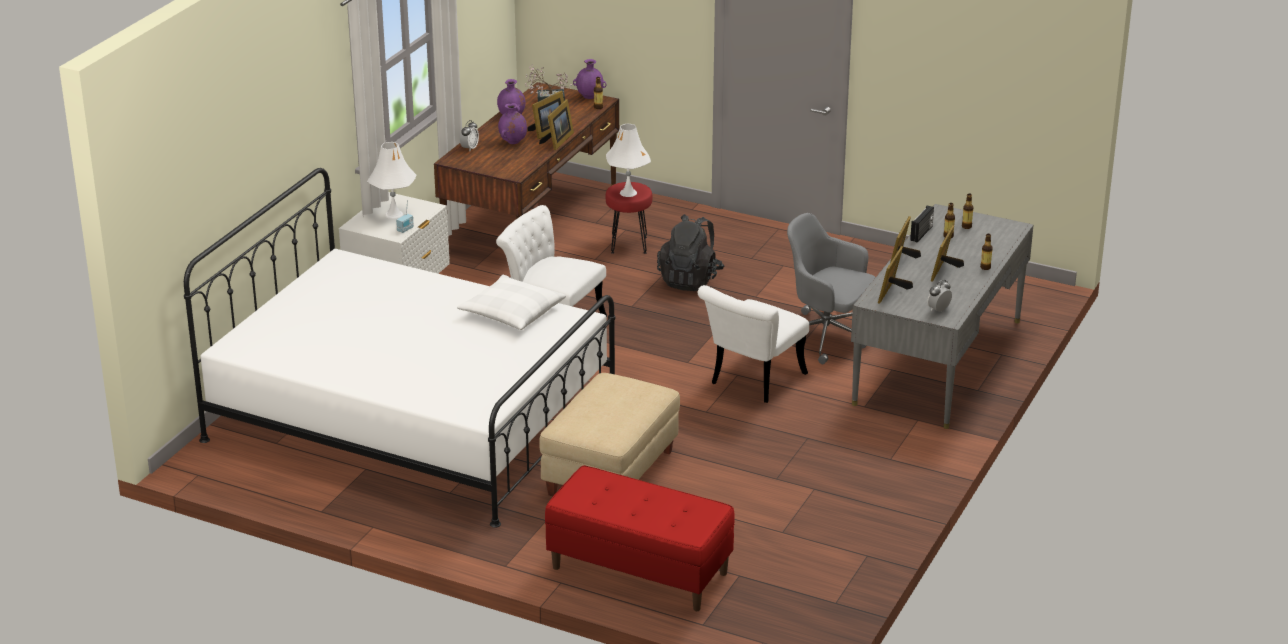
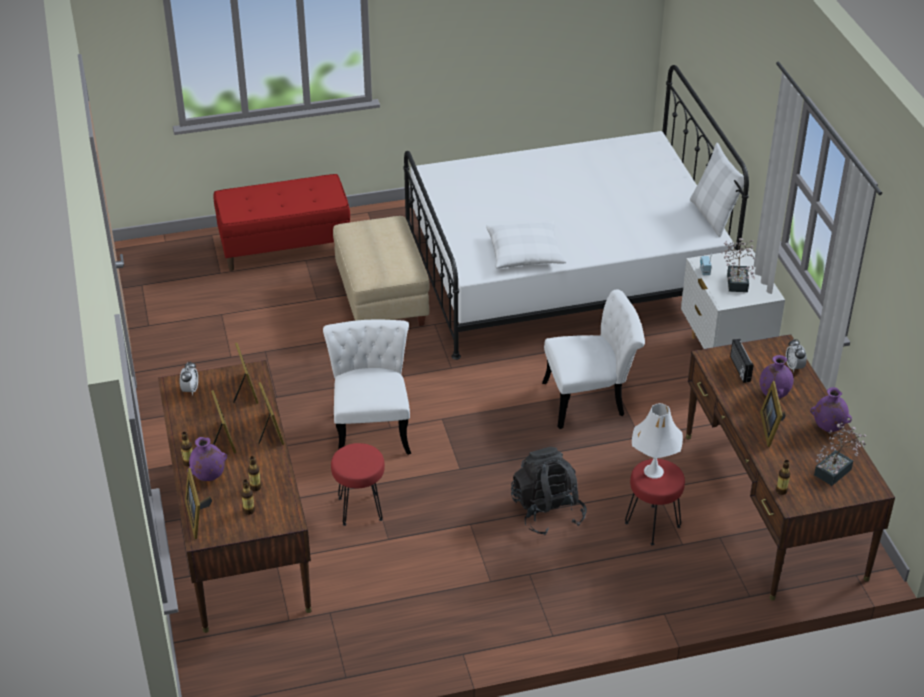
camera: 140 degrees right, 10 degrees up
(310, 270) = (713, 216): none -> white pillow
(394, 214) = (737, 280): white table lamp -> potted plant
(558, 141) = (741, 419): picture frame -> picture frame (197, 517)
(590, 97) = (812, 502): purple vase -> purple vase (209, 477)
(826, 337) = (360, 509): grey office chair -> red stool
(922, 233) = (283, 477): radio -> radio (739, 369)
(938, 362) = (239, 534): grey desk -> brown desk

